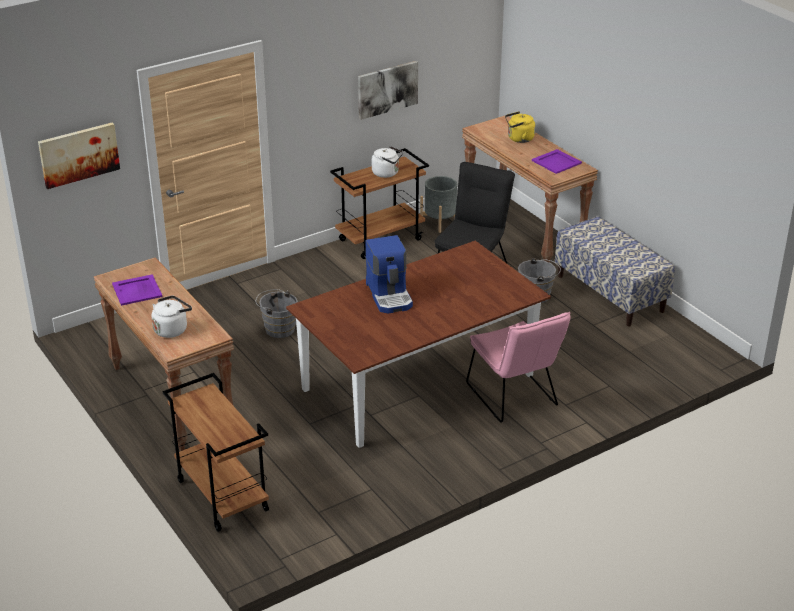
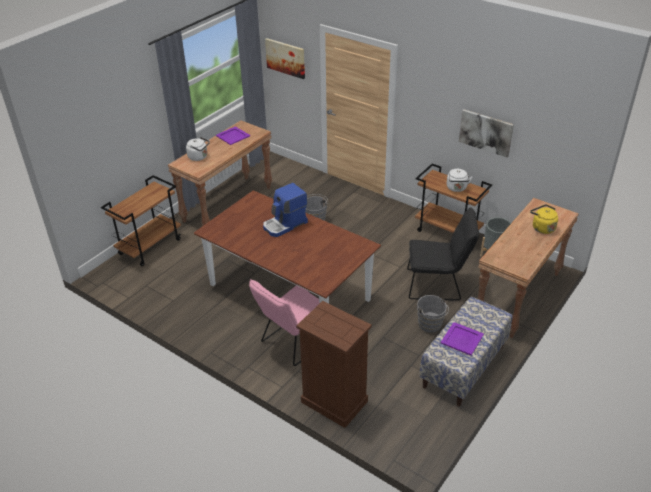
camera: 70 degrees right, 5 degrees up
(557, 162) = (521, 255): purple tray -> purple tray (462, 339)
(625, 389) = (334, 401): none -> brown dresser

